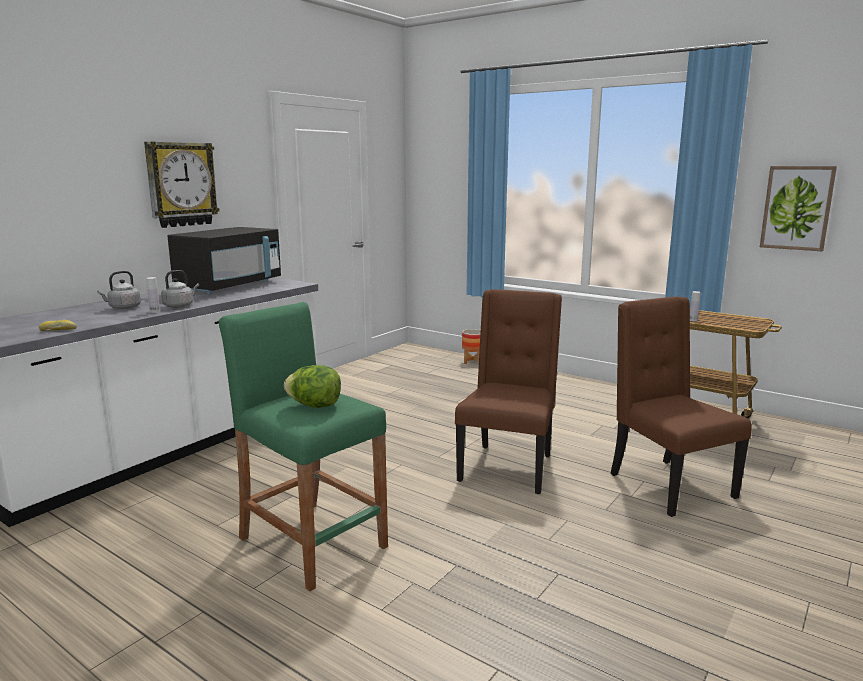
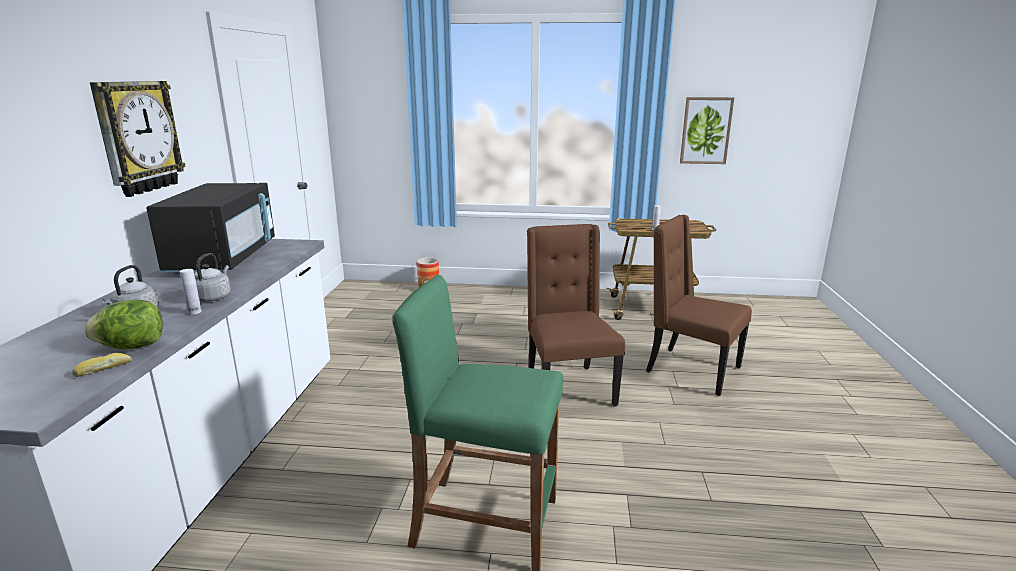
camera: 30 degrees left, 5 degrees up
(315, 405) = (506, 386): lettuce -> lettuce (132, 346)

